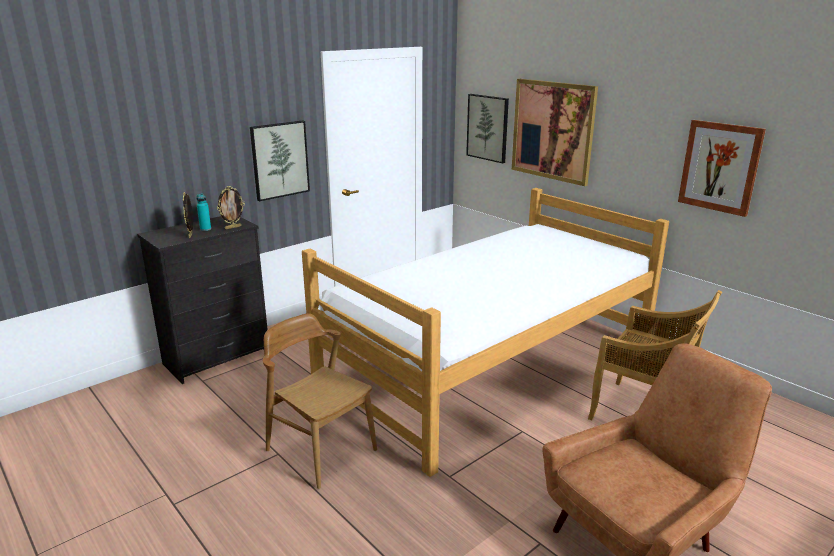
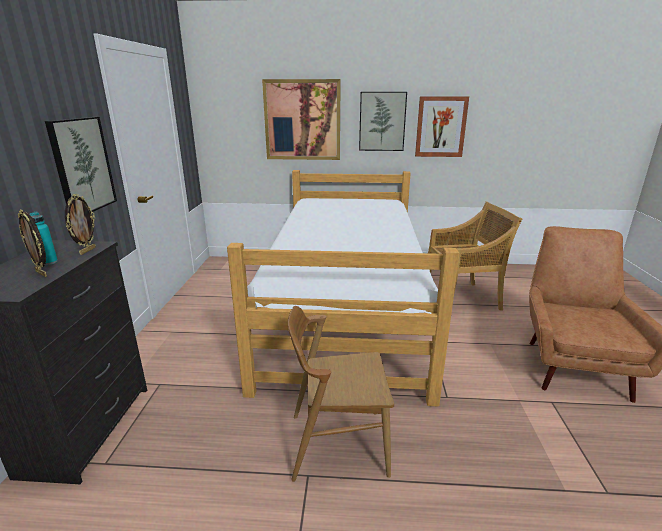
camera: 45 degrees left, 0 degrees up
(488, 128) = (233, 127): picture -> picture (382, 121)

